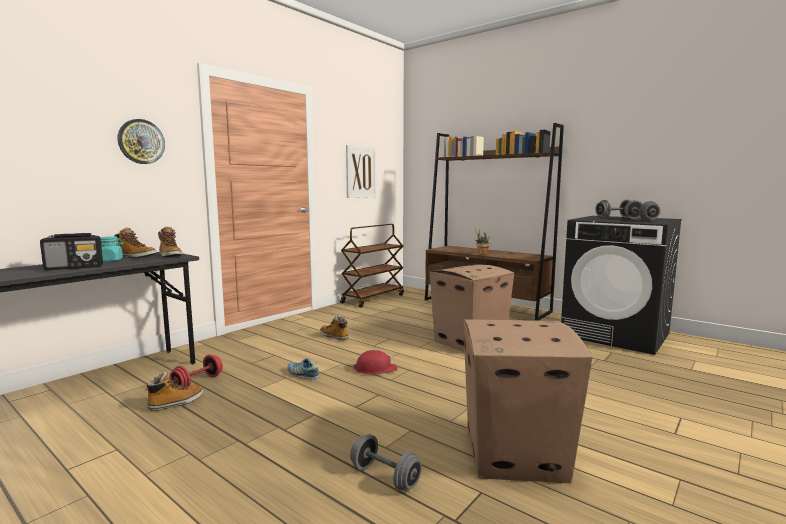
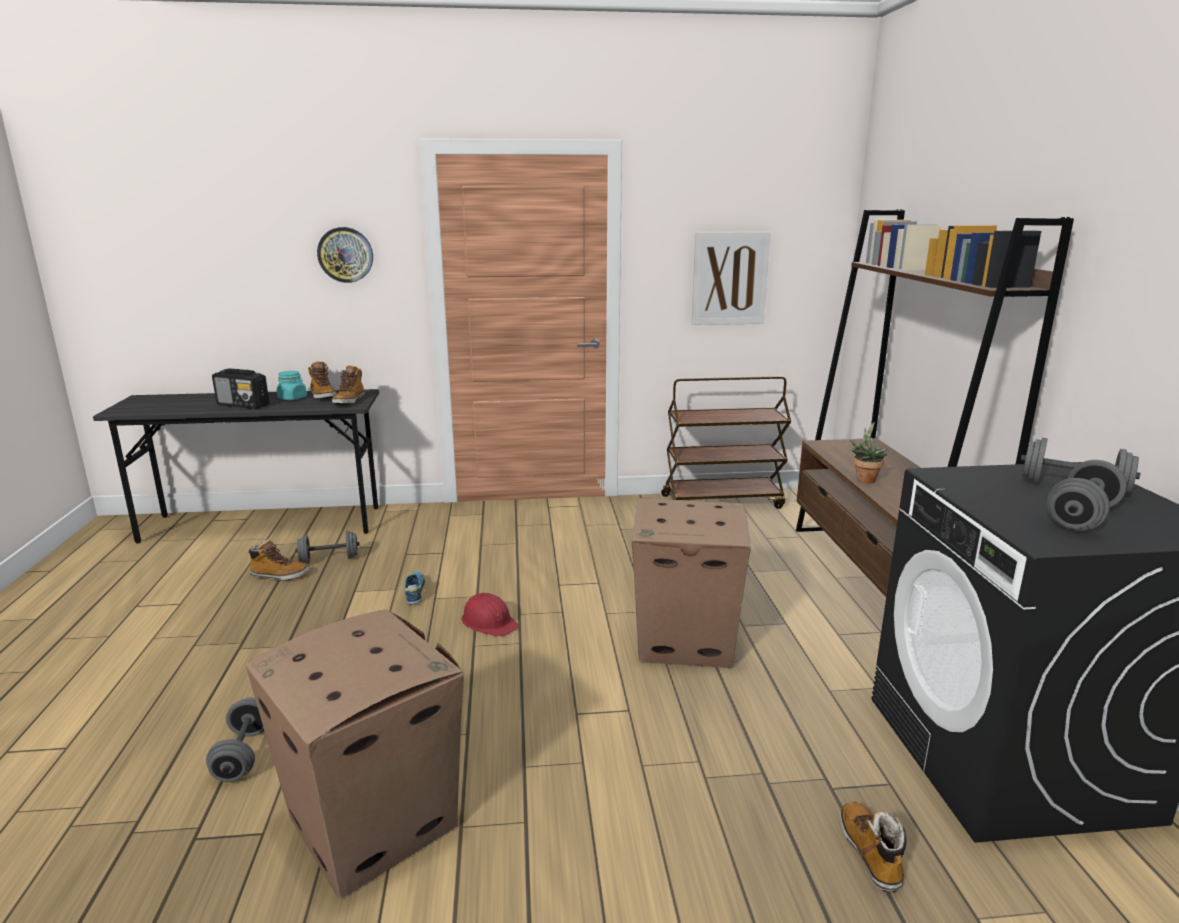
camera: 45 degrees right, 10 degrees up
(197, 383) = (329, 559): red dumbbell -> grey dumbbell
(334, 336) = (546, 551): boot -> boot (870, 853)

